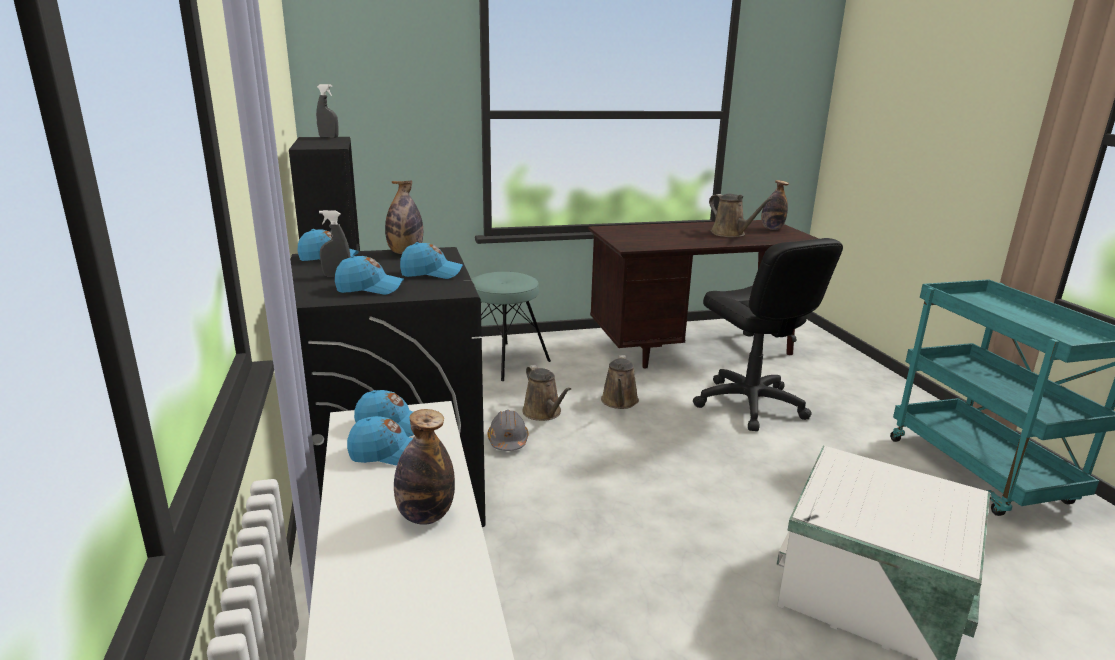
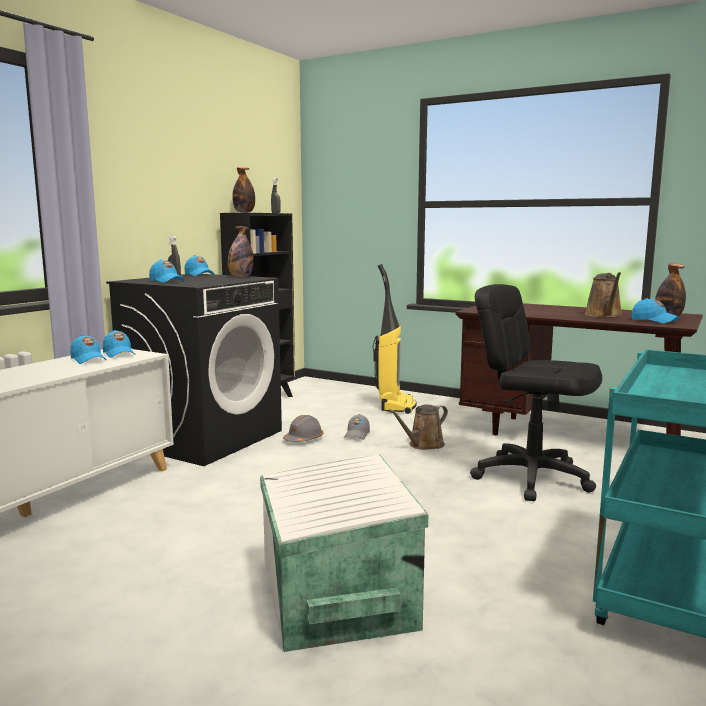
camera: 45 degrees right, 10 degrees down
(425, 516) = (38, 375): bottle -> bottle (244, 212)
(431, 273) = (215, 281): blue cap -> blue cap (654, 321)
(504, 361) = (396, 405): turquoise stool -> vacuum cleaner
(544, 413) = (357, 435): brown watering can -> grey cap
(749, 404) = (532, 477): black office chair -> black office chair turned 105 degrees clockwise

